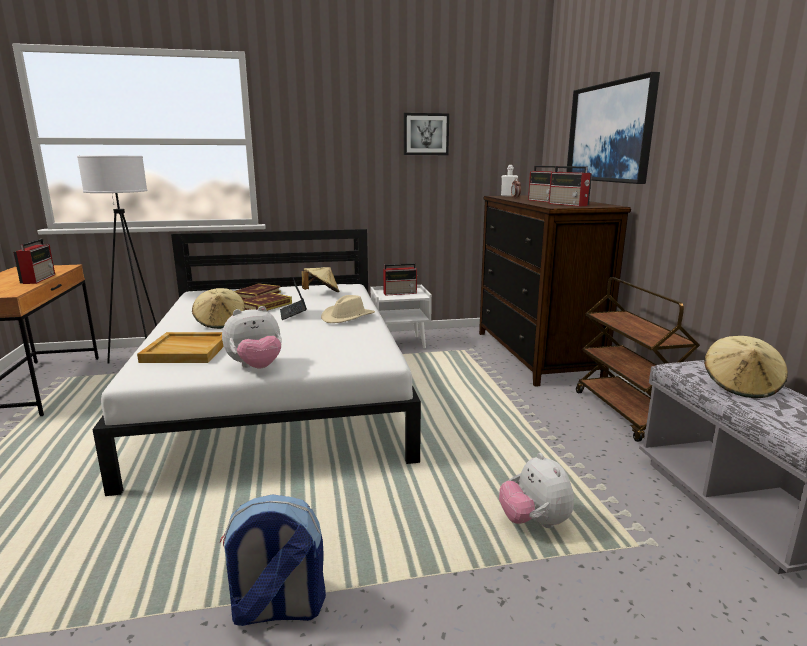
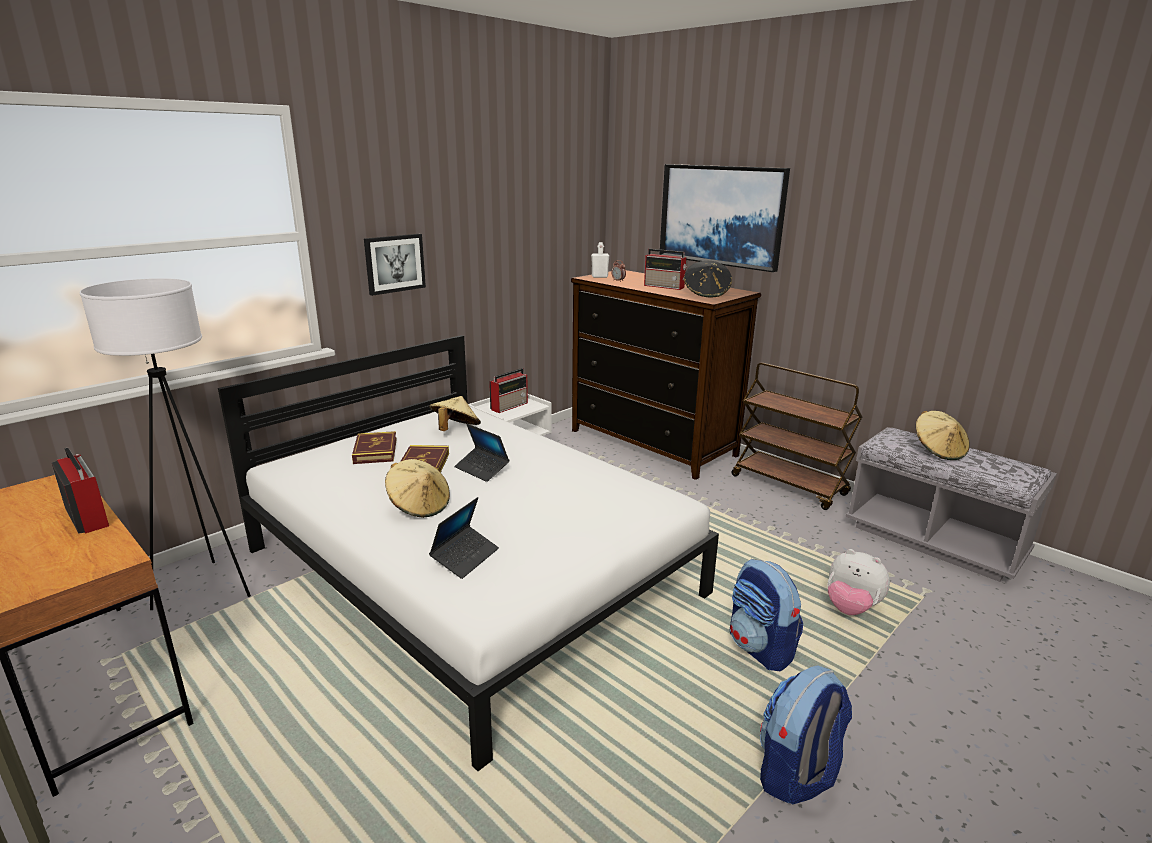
camera: 35 degrees left, 5 degrees up
(187, 350) = (465, 557): beige tray -> laptop
(256, 367) = (581, 552): plush toy -> none
(348, 317) = (546, 457): beige hat -> none
(396, 514) = (760, 648): none -> backpack
(425, 134) = (504, 209): picture -> picture (394, 263)
(568, 204) = (706, 293): radio -> black hat

